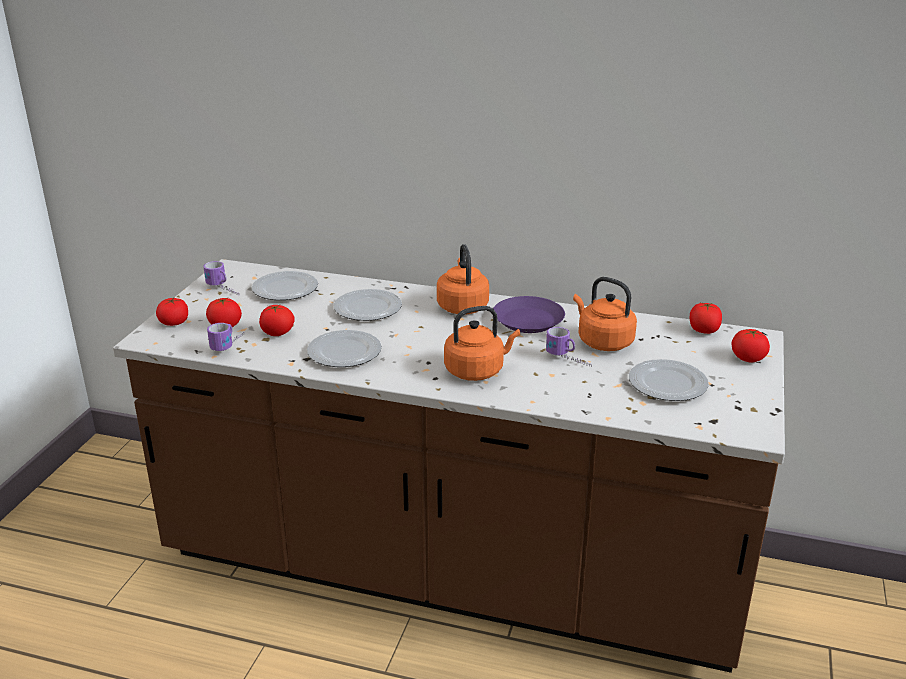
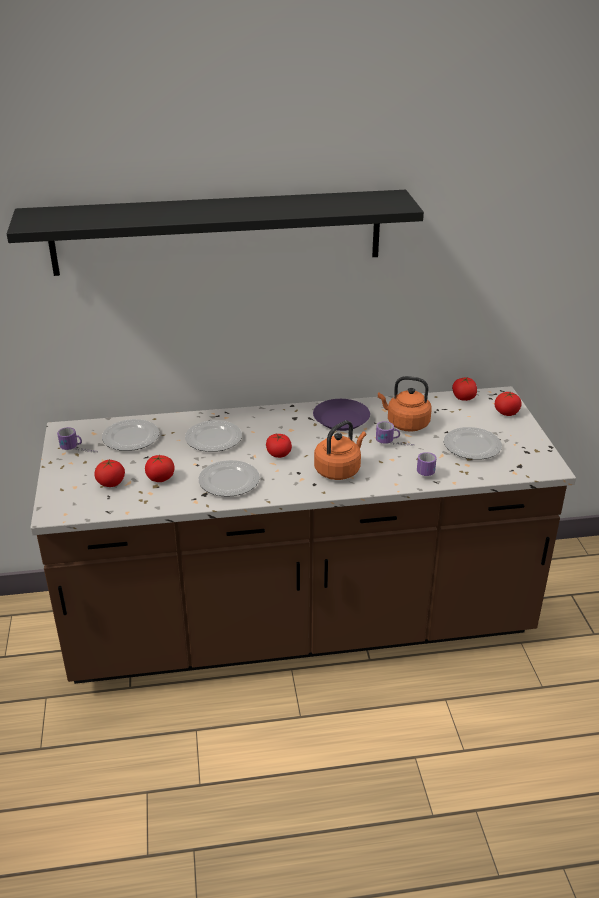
camera: 25 degrees left, 5 degrees up
(174, 322) = (63, 491): tomato -> tomato (278, 453)
(230, 346) = (132, 500): mug -> mug (424, 469)
(410, 63) = (217, 232): none -> black shelf
(462, 306) = (283, 419): orange kettle -> none

